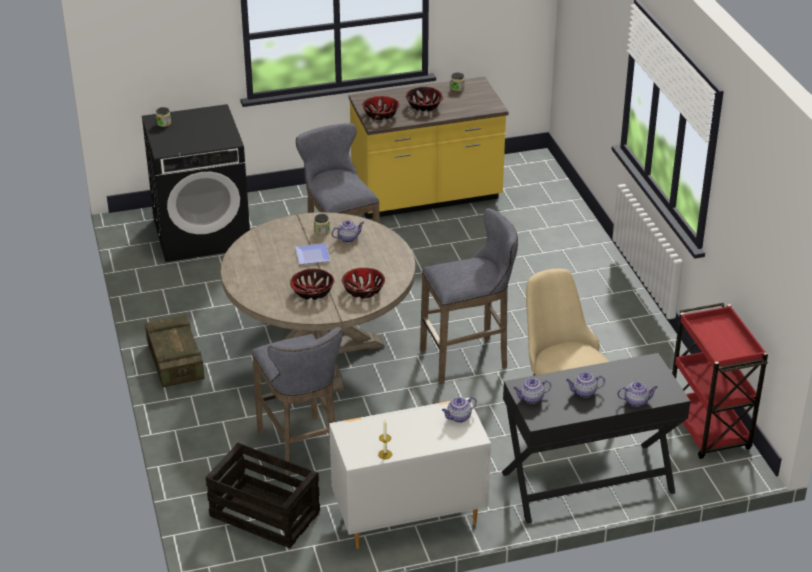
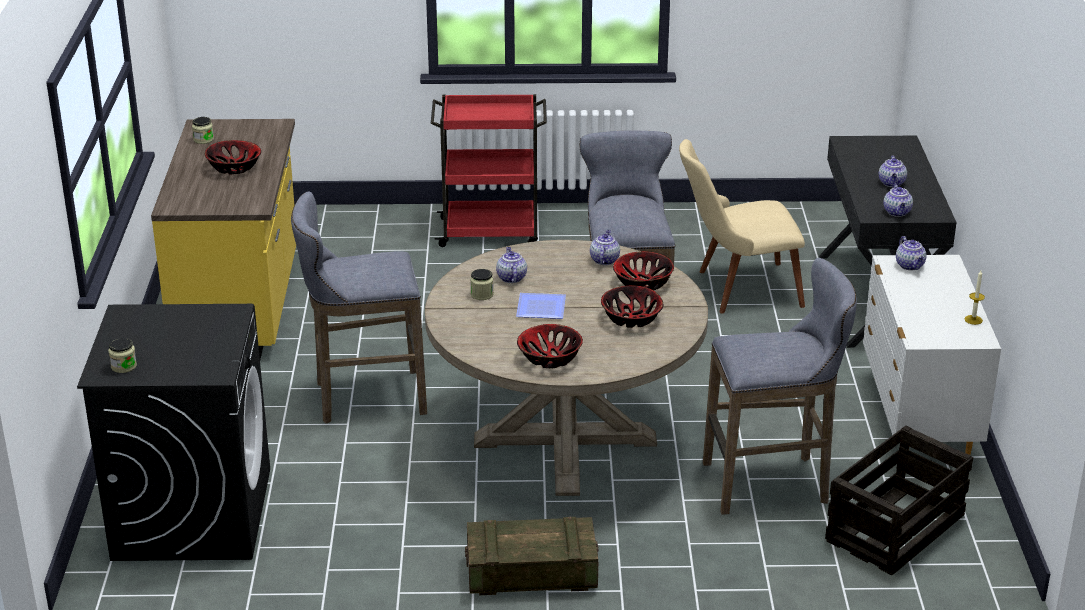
camera: 75 degrees left, 5 degrees down
(380, 114) = (231, 199): bowl -> bowl (549, 358)
(636, 401) = (913, 160): teapot -> teapot (604, 260)
(708, 429) = (805, 218): red cart -> red cart (491, 232)

